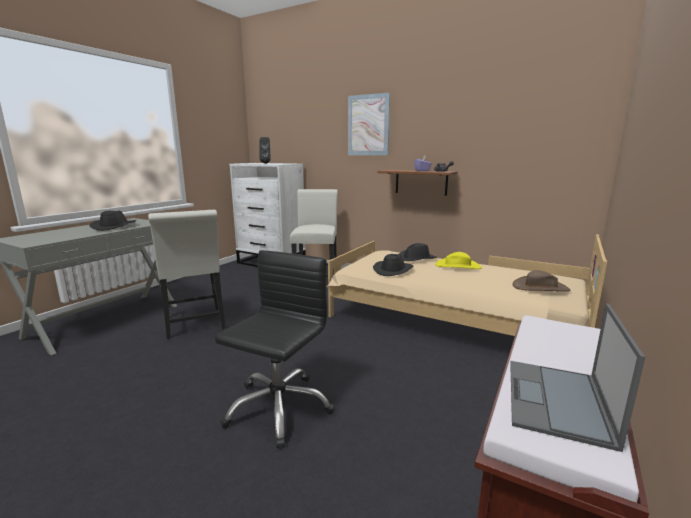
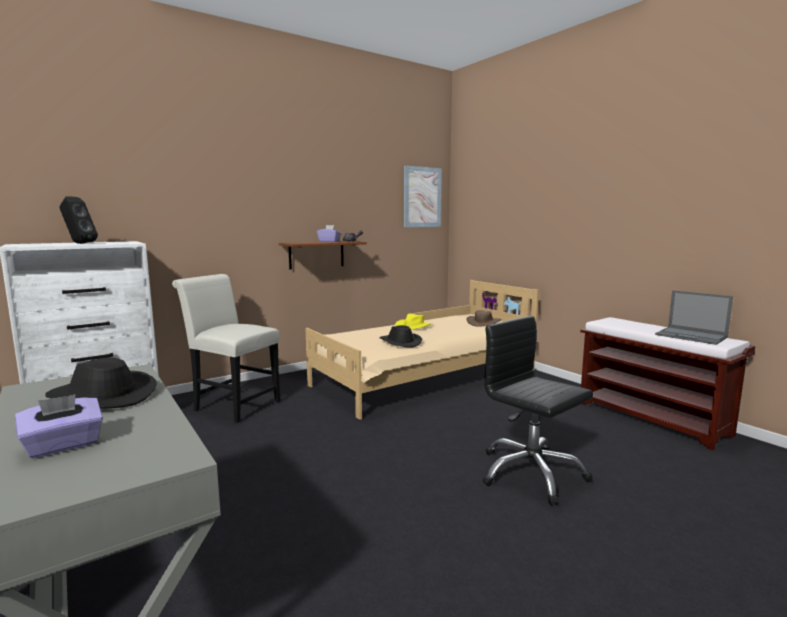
camera: 65 degrees left, 5 degrees down
(57, 233) = (63, 446): none -> purple tissue box
(195, 324) = (279, 510): white chair -> none
(368, 125) = (246, 188): picture -> picture (422, 197)
(416, 259) = (374, 331): black hat -> none

